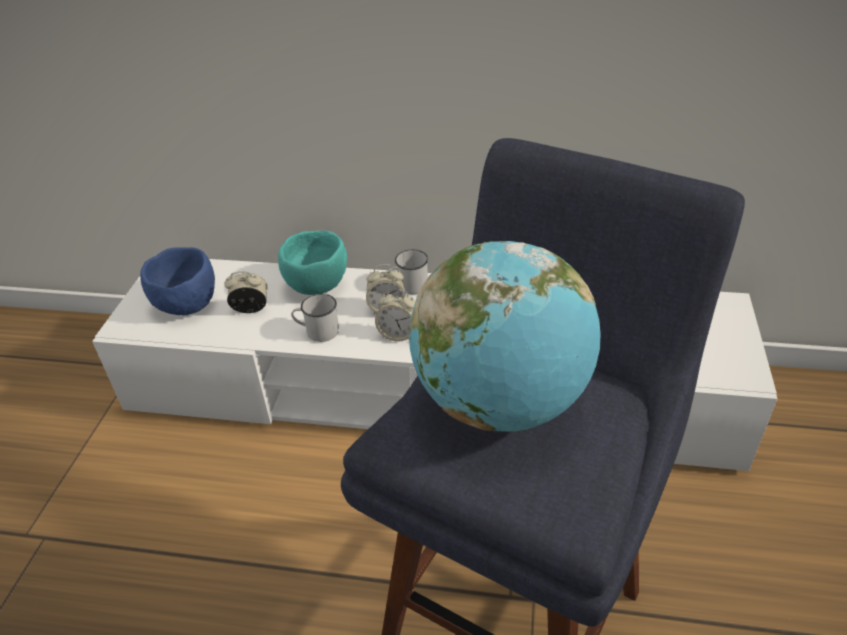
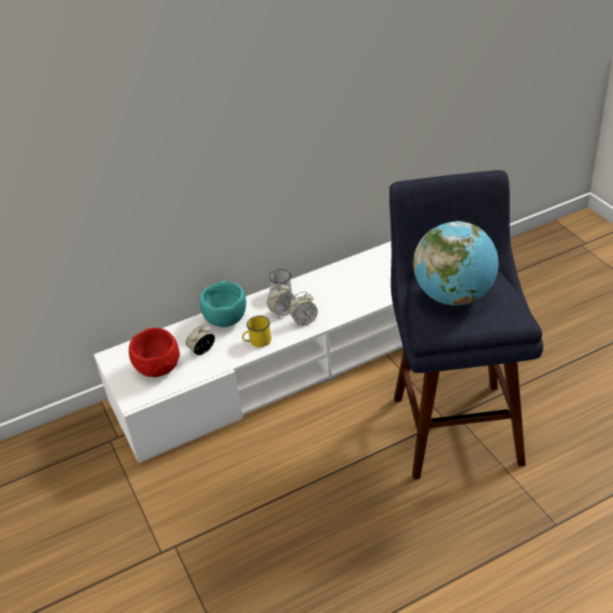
camera: 35 degrees left, 0 degrees up
(186, 304) = (157, 368): blue bowl -> red bowl
(317, 331) = (257, 341): white mug -> yellow mug

